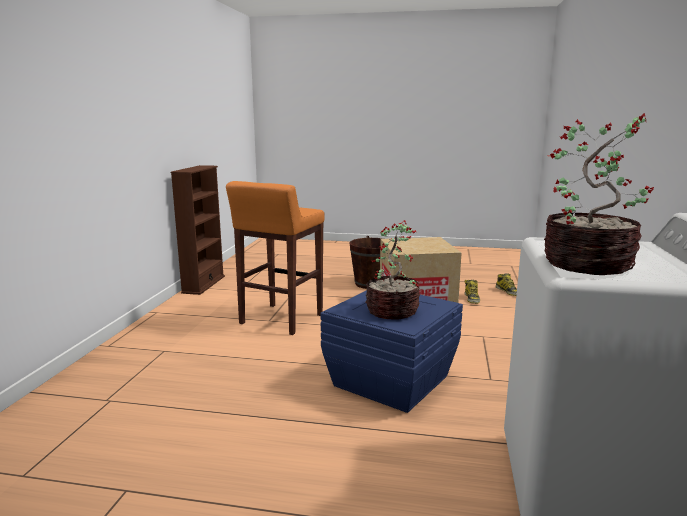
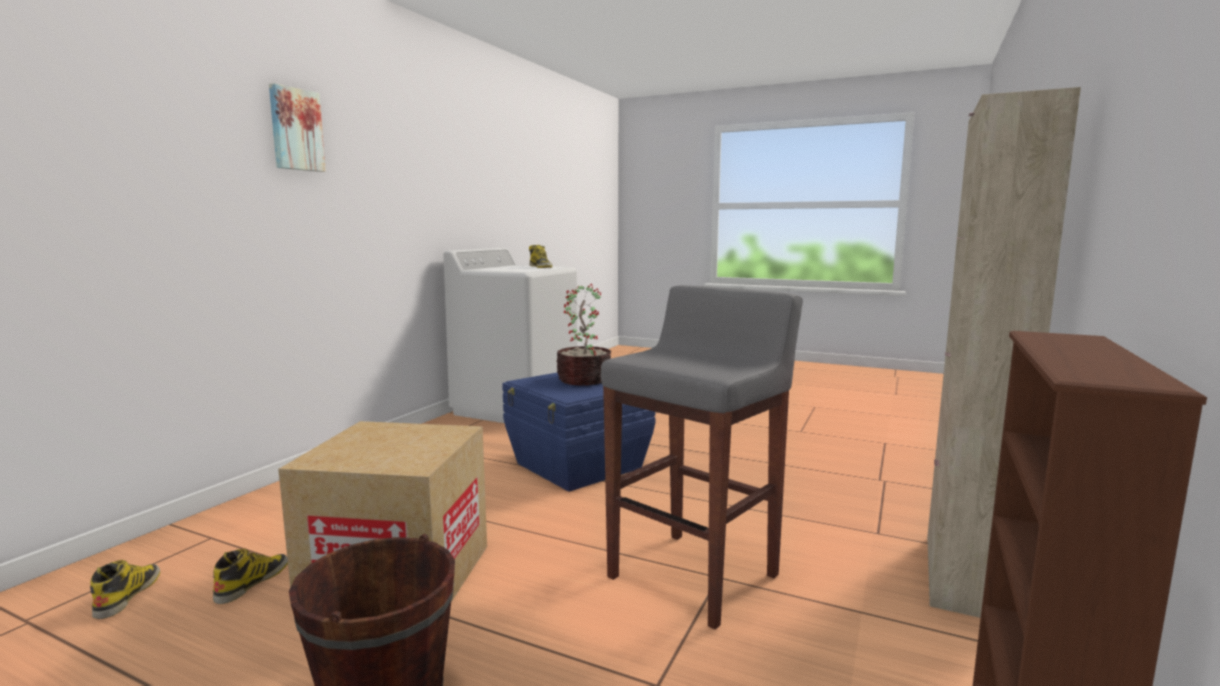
camera: 165 degrees left, 5 degrees down
(140, 333) = (963, 576): none -> beige cabinet
(280, 320) = (695, 576): orange stool -> grey stool
(589, 264) = (541, 267): potted plant -> boot
(641, 67) = (295, 129): none -> picture

